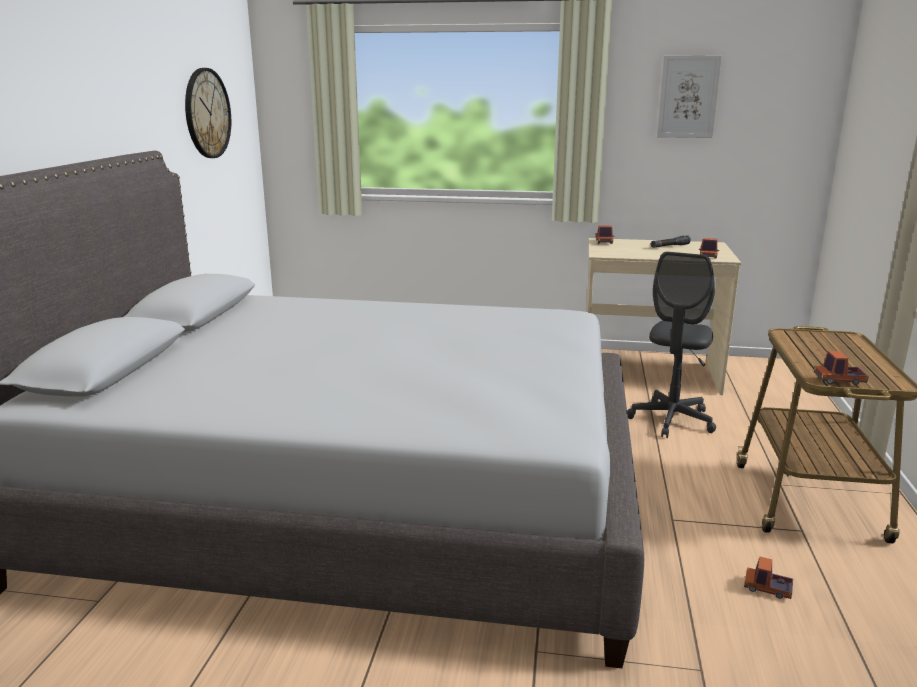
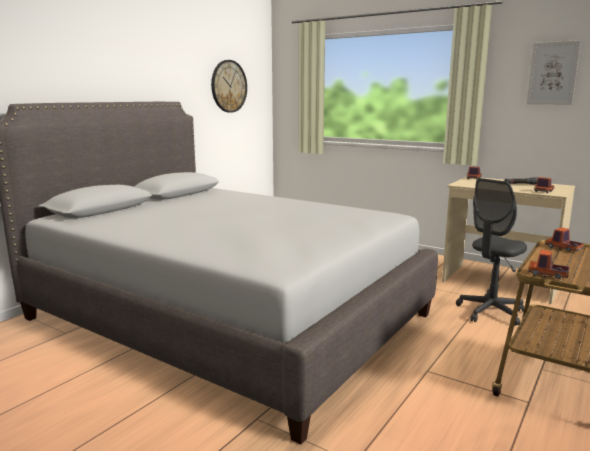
camera: 25 degrees right, 5 degrees down
(767, 588) = (459, 430): toy truck -> toy truck (563, 248)

